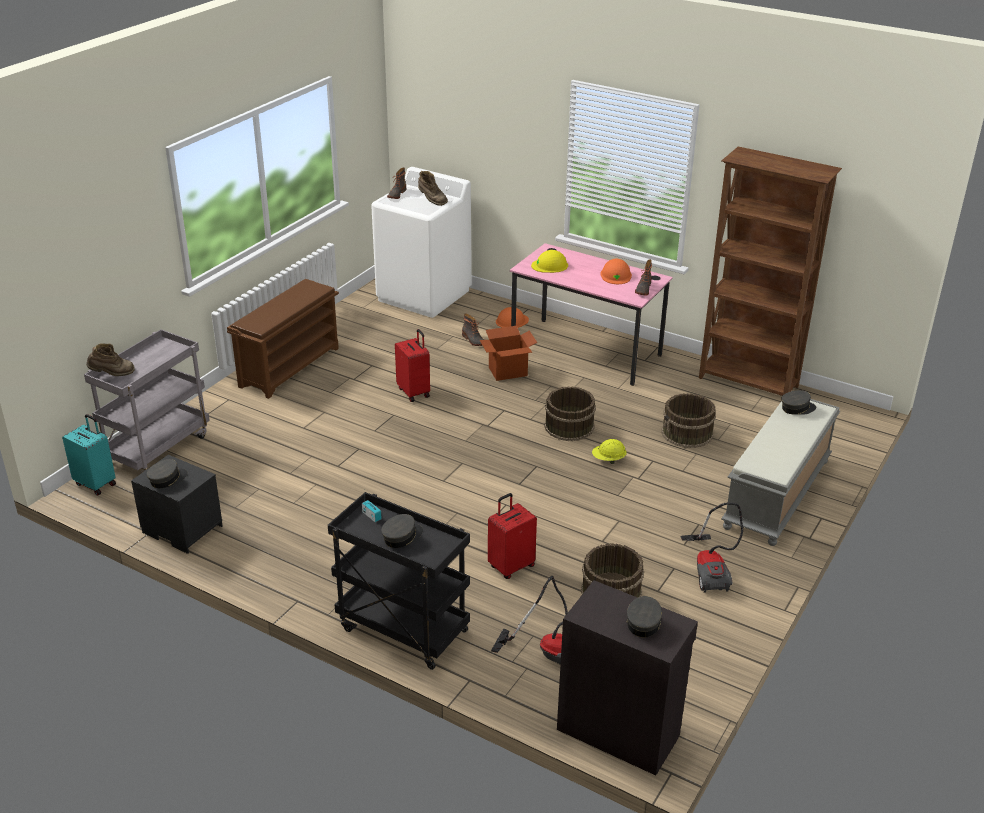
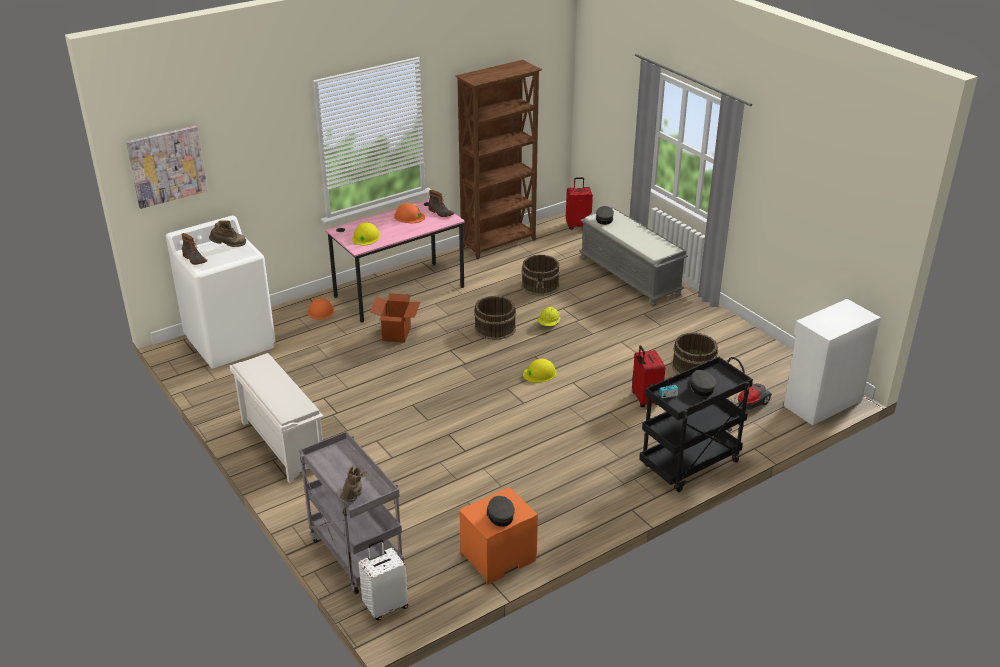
camera: 65 degrees left, 0 degrees up
(96, 483) = (385, 606): turquoise suitcase -> white suitcase
(181, 529) = (498, 559): black nightstand -> orange nightstand
(290, 366) = (281, 444): brown shoe rack -> white shoe rack
(414, 392) = (387, 386): red suitcase -> red suitcase (578, 225)
(424, 103) = (167, 166): none -> picture
(473, 340) = (333, 337): boot -> none
(506, 478) = (540, 373): none -> yellow hard hat
(618, 730) = (821, 402): black cabinet -> white cabinet
(643, 622) = (842, 315): grey cap -> none
(710, 570) = (691, 324): vacuum cleaner -> none

